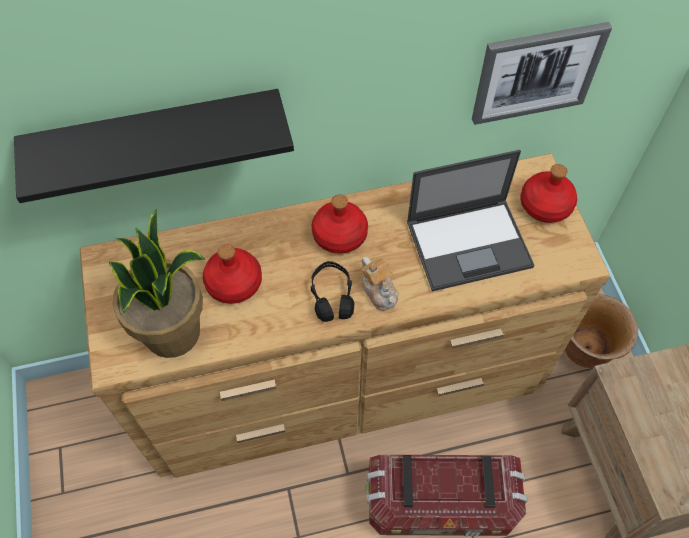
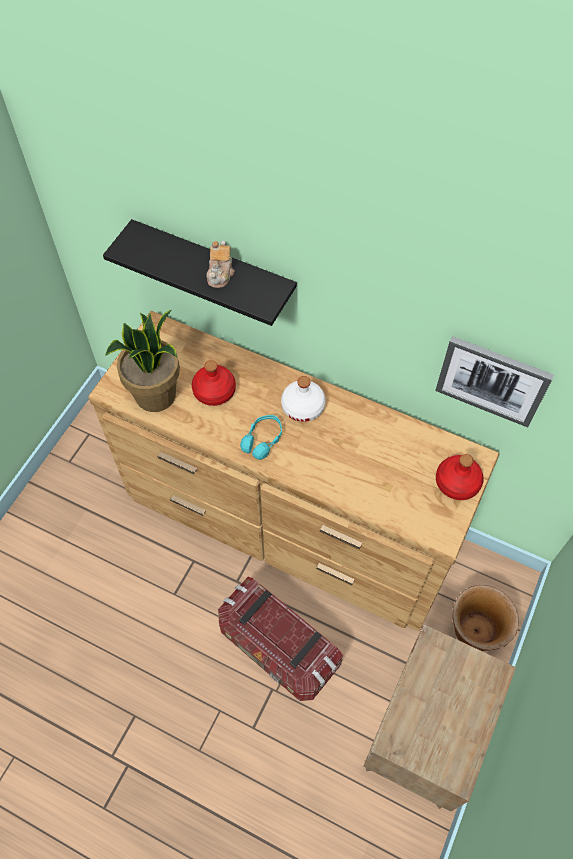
camera: 40 degrees right, 0 degrees up
(332, 296) = (263, 440): black headphones -> turquoise headphones
(339, 234) = (303, 406): red bottle -> white bottle
(379, 291) = (294, 458): teapot -> teapot (220, 273)
(470, 243) = (380, 470): laptop -> none

